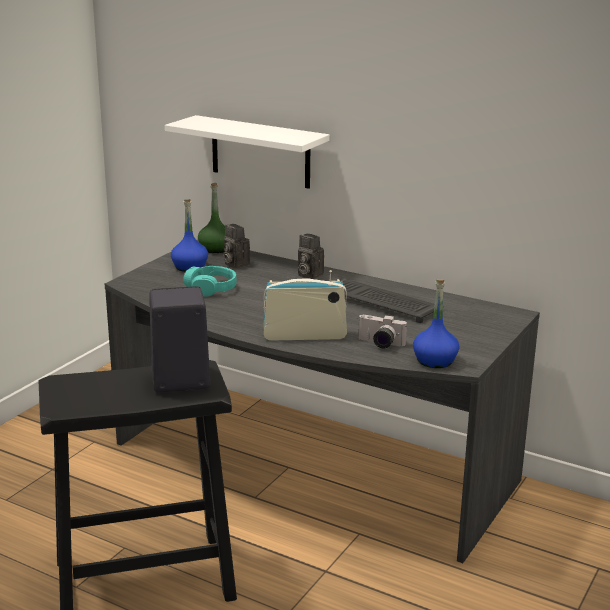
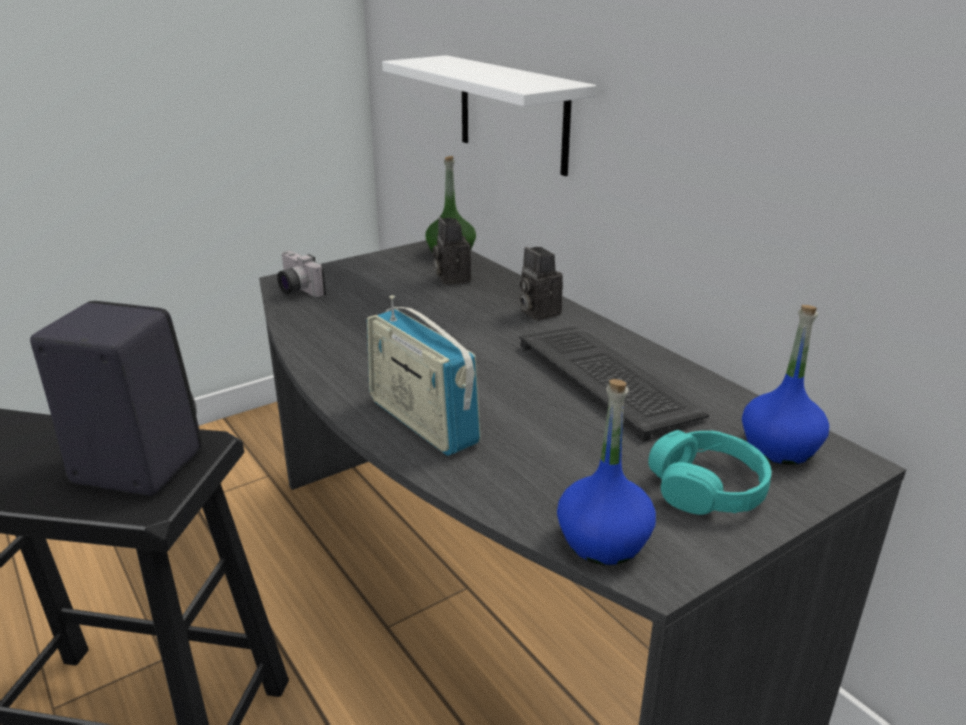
camera: 25 degrees right, 5 degrees up
(189, 267) = (388, 272): blue bottle -> blue bottle (779, 447)
(211, 288) = (378, 309): turquoise headphones -> turquoise headphones (707, 487)
(304, 335) = (422, 422): radio -> radio turned 150 degrees counterclockwise
(379, 344) = (531, 471): camera -> camera (296, 290)

